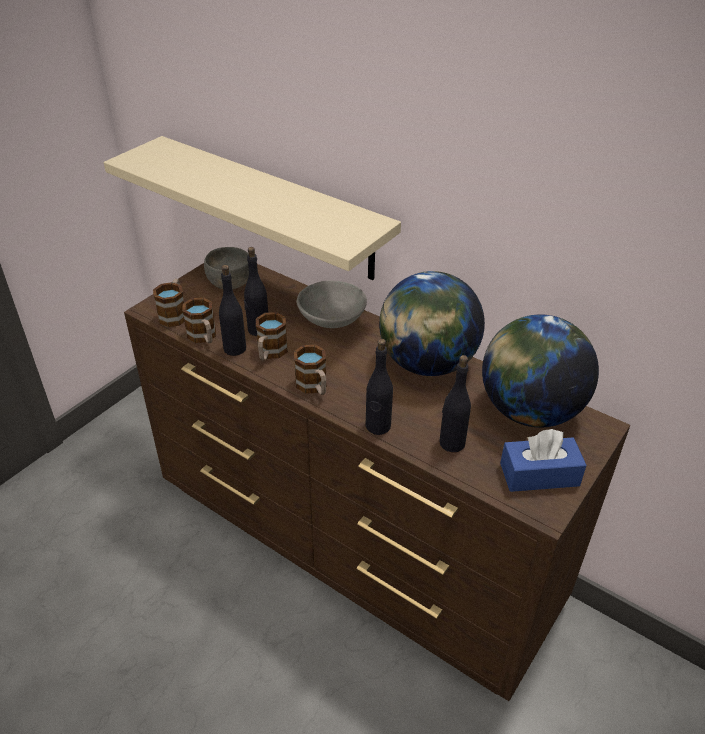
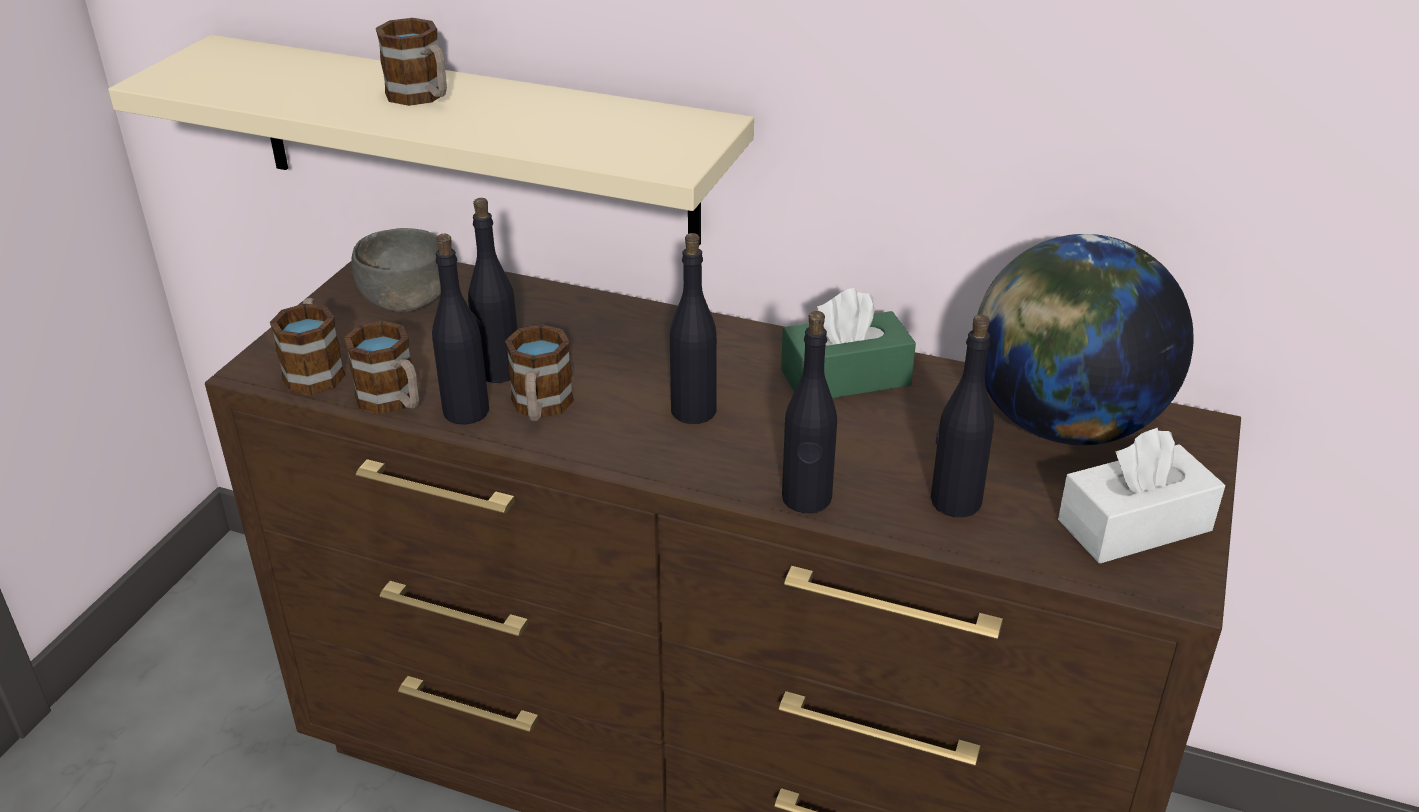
camera: 15 degrees left, 5 degrees down
(314, 387) = (653, 452): mug -> mug (422, 97)
(332, 319) = (633, 331): grey bowl -> none
(342, 368) = (693, 410): none -> black bottle
(427, 364) = (845, 377): globe -> green tissue box
(539, 474) = (1134, 525): blue tissue box -> white tissue box

